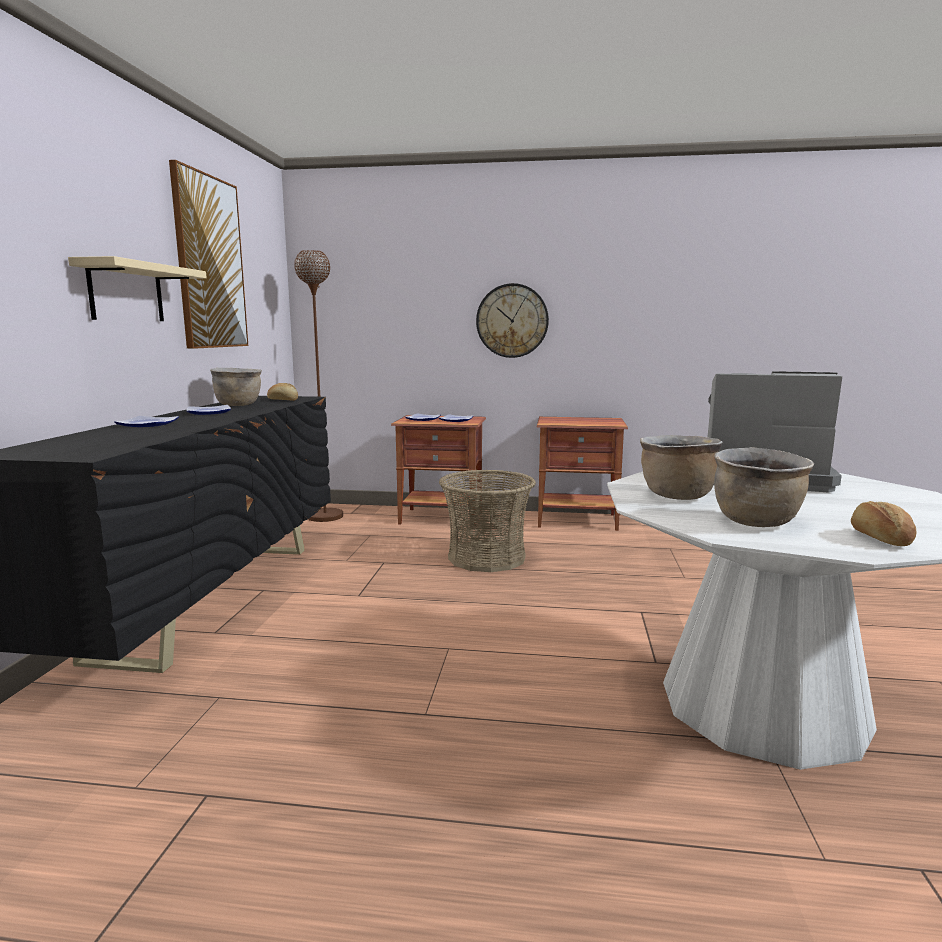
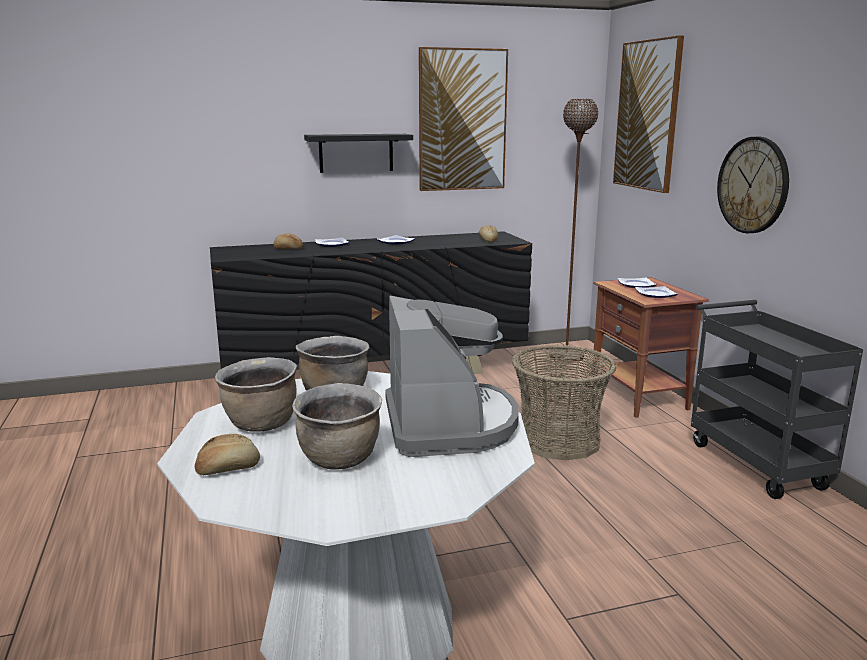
camera: 65 degrees right, 5 degrees up
(118, 435) = (288, 249): none -> bread
(126, 293) = (356, 153): beige shelf -> black shelf
(238, 405) = (442, 239): brown cooking pot -> brown cooking pot (340, 460)
(366, 272) = (647, 115): none -> picture
(578, 520) = (753, 465): nightstand -> grey cart

